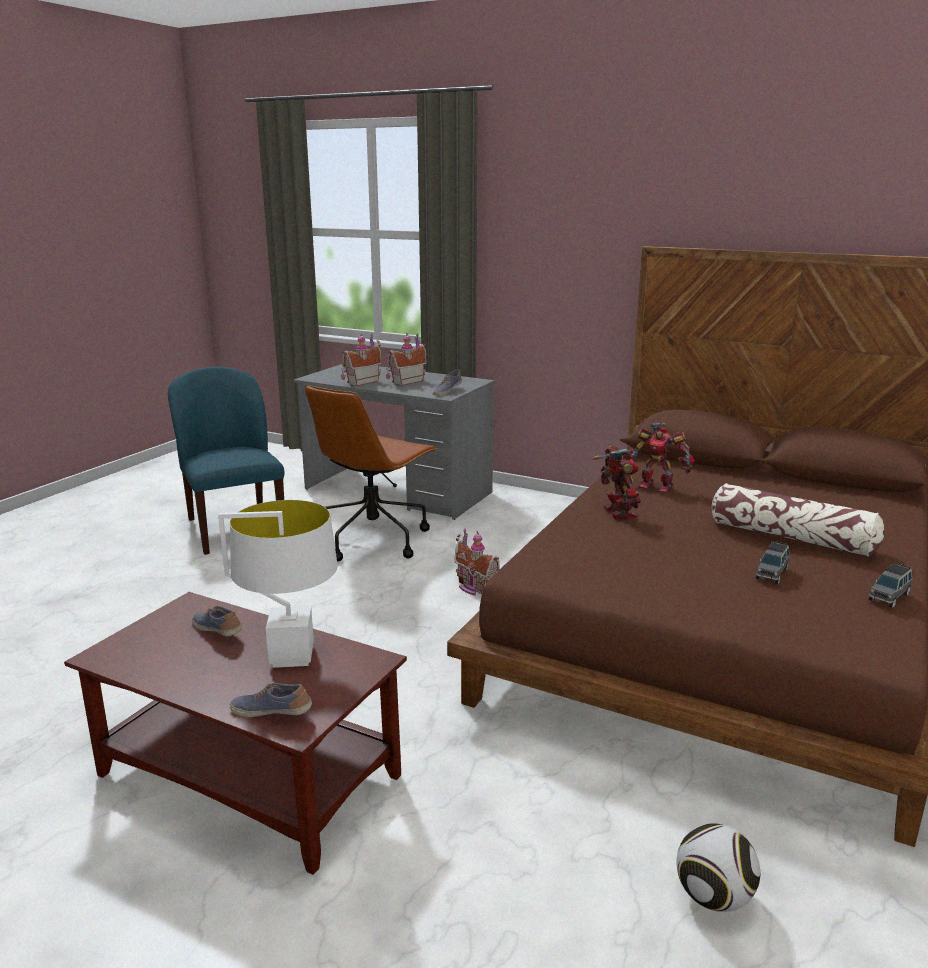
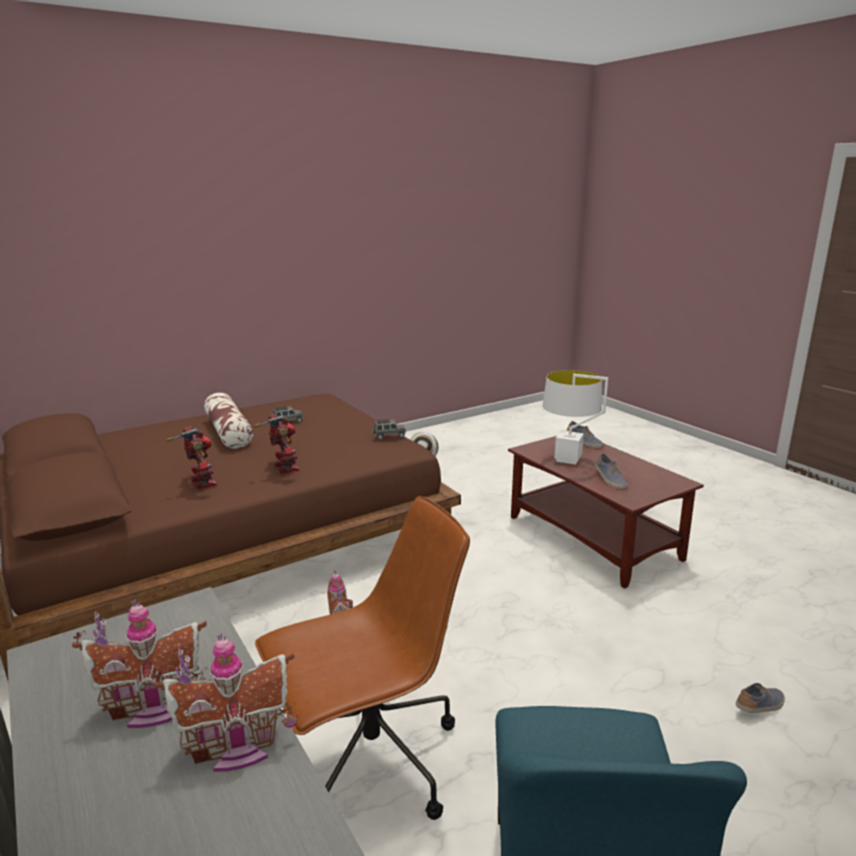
camera: 150 degrees left, 0 degrees up
(446, 391) = (163, 623): shoe -> shoe (760, 707)
(617, 513) = (283, 468): toy robot -> toy robot turned 135 degrees clockwise
(889, 597) = (266, 406): grey toy car -> grey toy car (389, 436)

